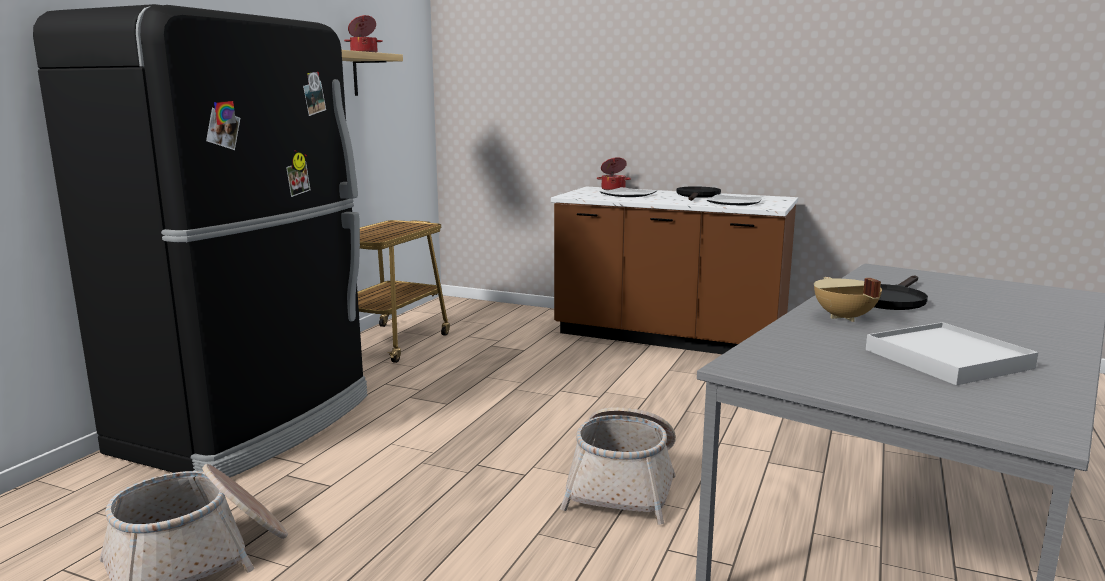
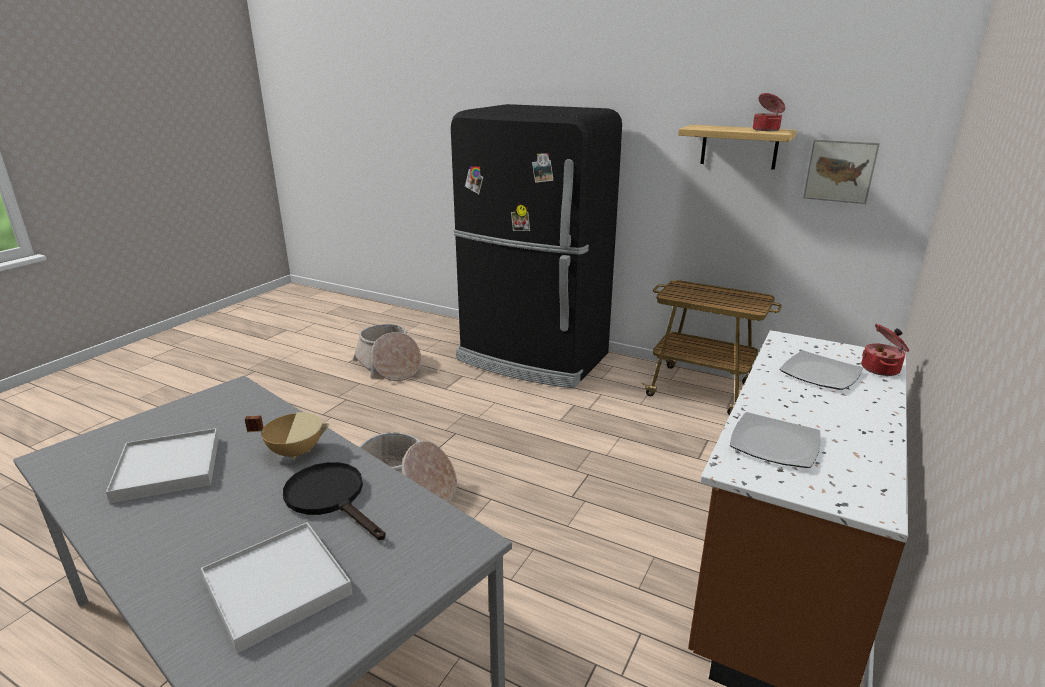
camera: 95 degrees right, 10 degrees up
(392, 92) = (840, 171): none -> picture
(697, 196) = (844, 424): black frying pan -> none
(999, 300) = (277, 587): none -> white tray

